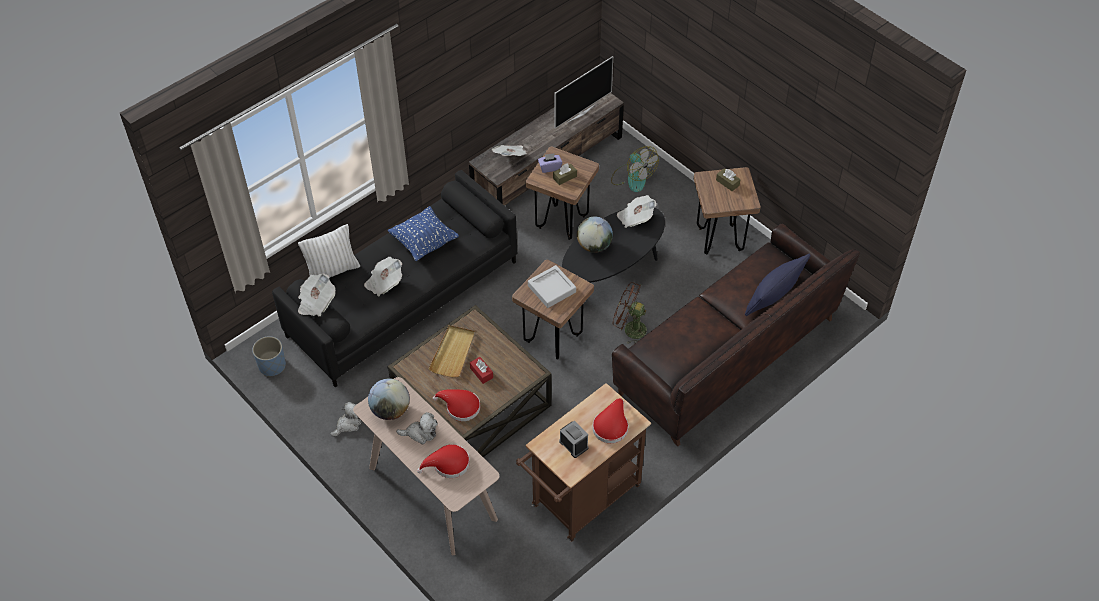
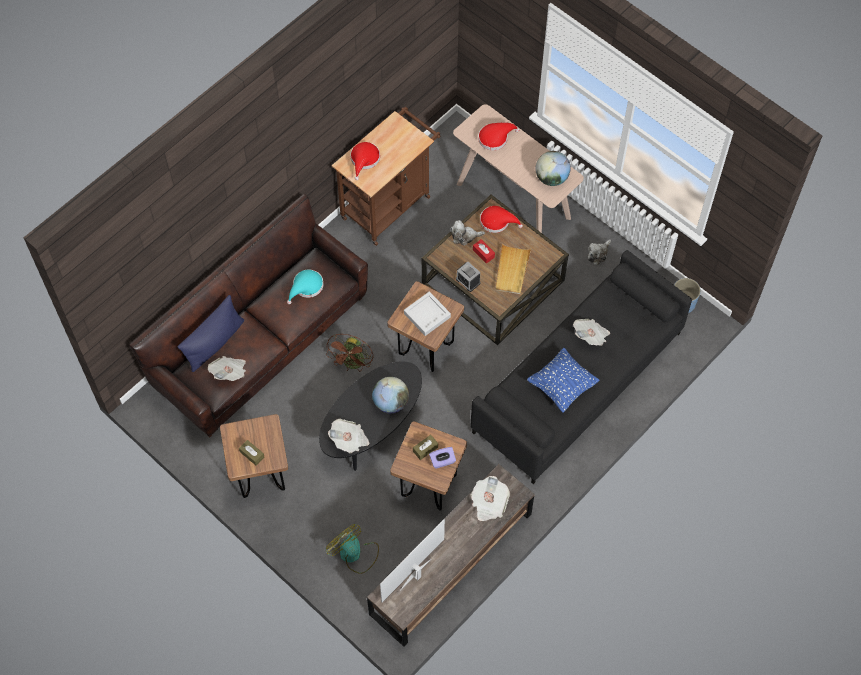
camera: 175 degrees right, 10 degrees up
(316, 302) = (646, 287): newspaper -> newspaper (229, 372)
(333, 271) = (644, 347): white pillow -> none
(420, 433) = (522, 161): plush toy -> plush toy (465, 236)
(573, 444) = (394, 143): alarm clock -> alarm clock (468, 281)
(630, 329) = (353, 364): brown fan -> brown fan turned 90 degrees clockwise
(679, 343) = (306, 287): none -> turquoise hat

